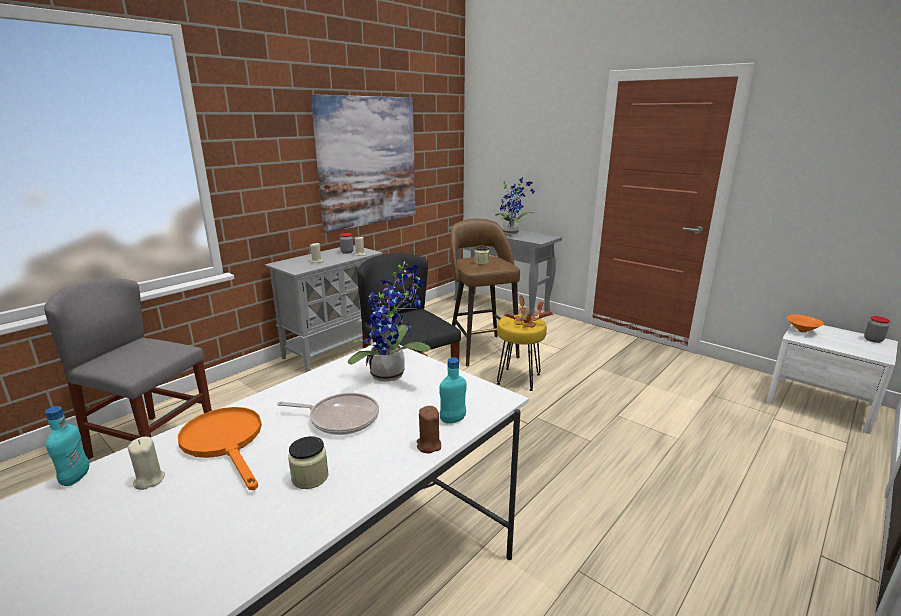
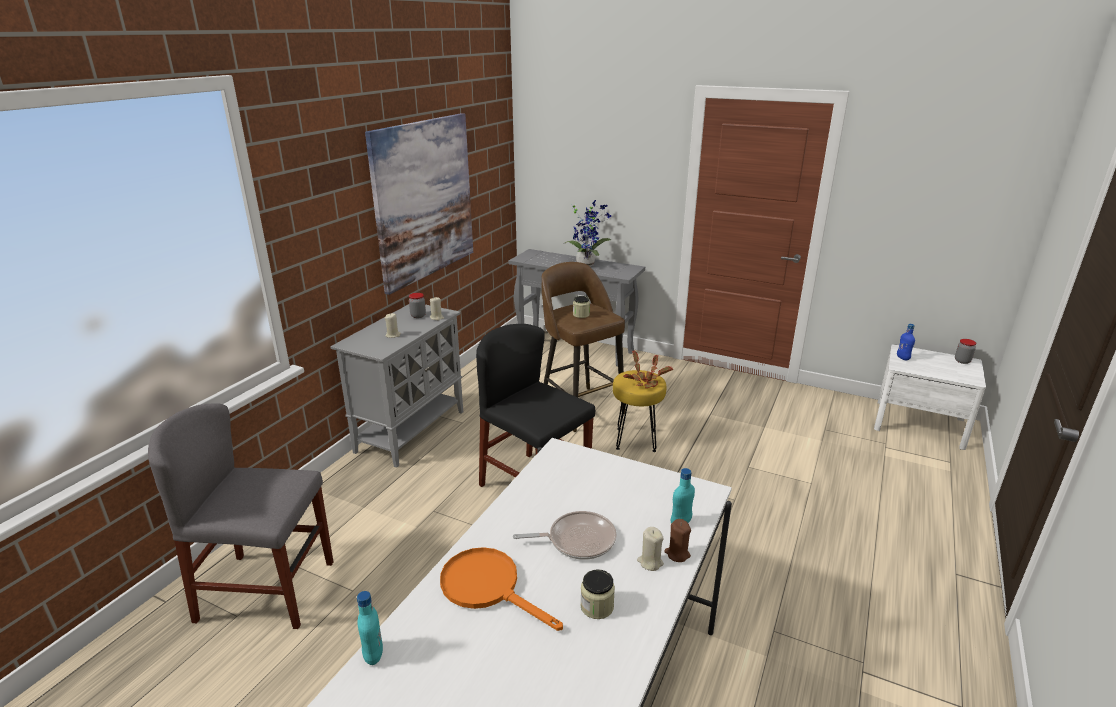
camera: 15 degrees left, 5 degrees up
(149, 480) = (449, 641): beige candle -> beige candle (650, 562)
(392, 375) = (591, 482): potted plant -> none
(802, 331) = (903, 358): orange bowl -> blue bottle

